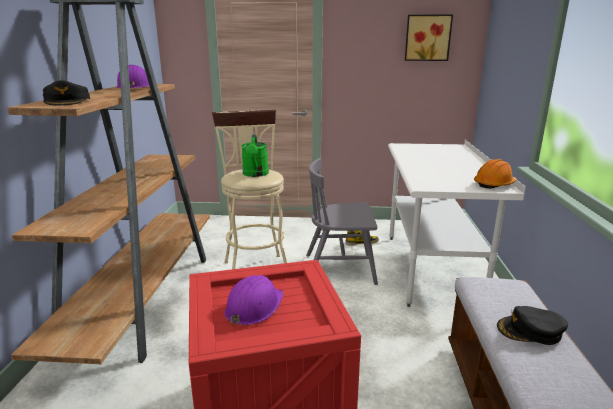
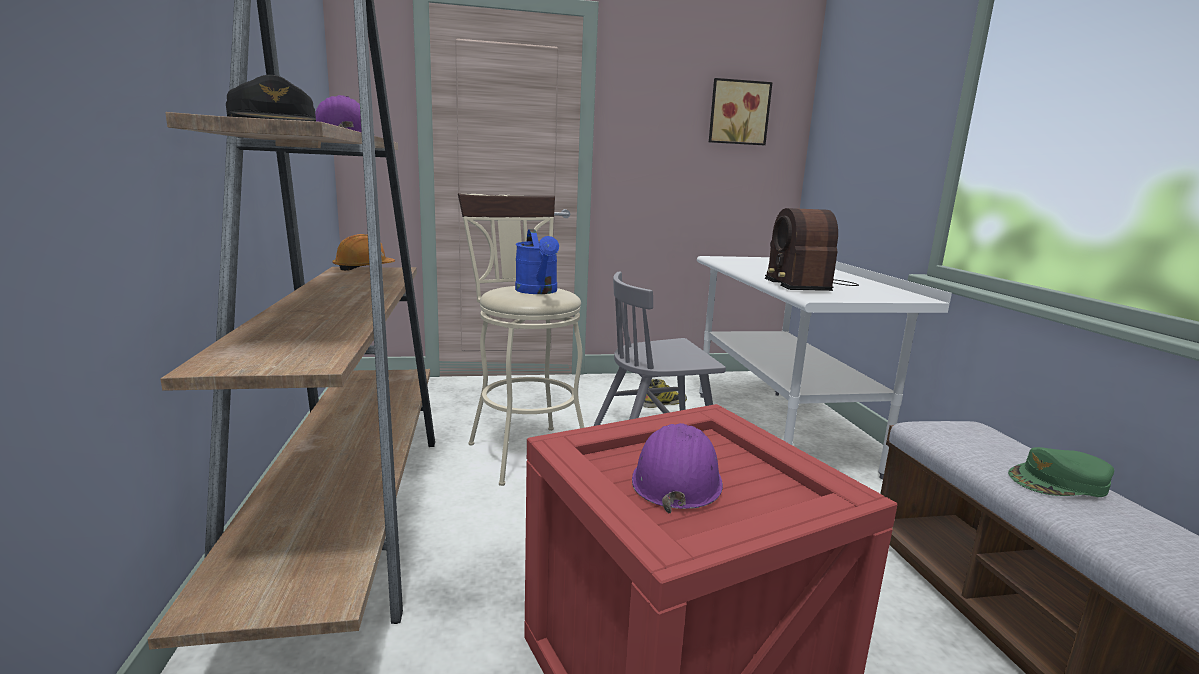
camera: 15 degrees left, 5 degrees down
(255, 174) = (538, 291): green watering can -> blue watering can
(434, 173) = (807, 285): none -> radio
(494, 184) = (900, 294): orange hard hat -> orange hard hat (364, 268)
(530, 331) = (1059, 482): black cap -> green cap

